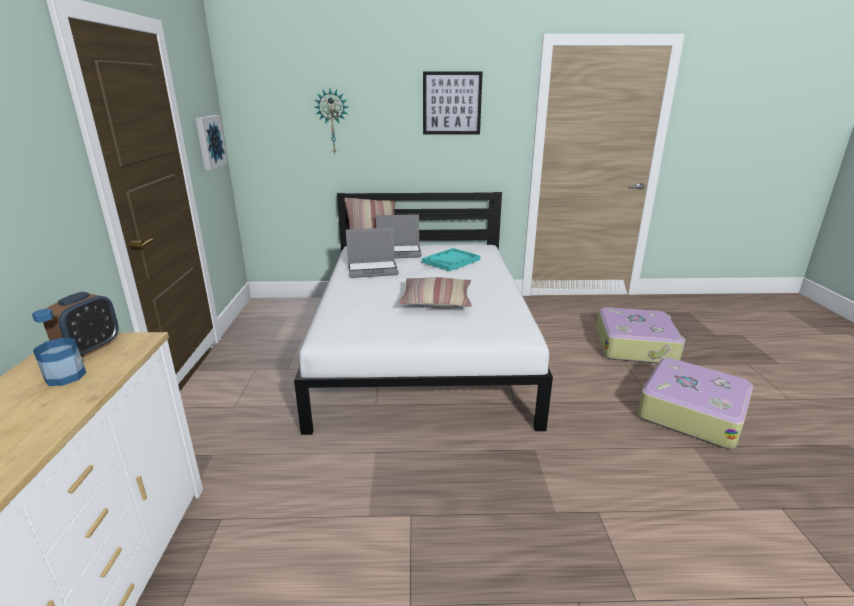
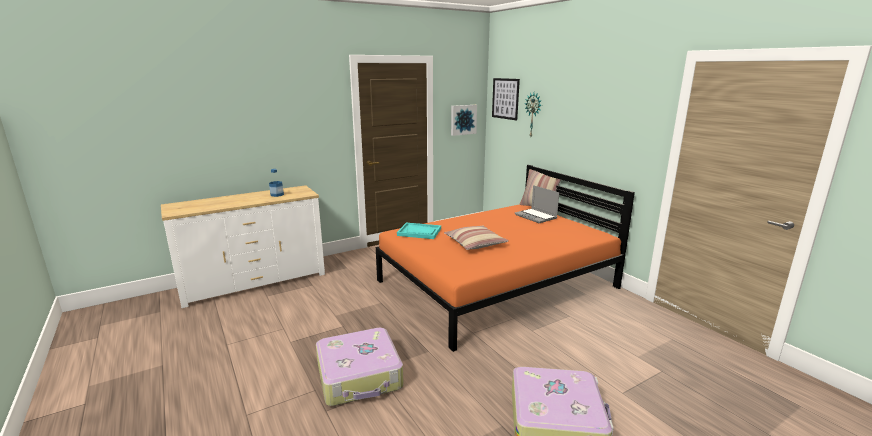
camera: 60 degrees right, 5 degrees down
(90, 348) = (297, 191): alarm clock -> none
(373, 270) = (495, 218): laptop -> none
(422, 349) = (496, 284): white bed -> orange bed
(451, 261) = (547, 231): turquoise tray -> turquoise tray (419, 232)
(452, 103) = (606, 109): picture -> picture (505, 98)
(635, 346) = (643, 375): suitcase -> suitcase (360, 376)

